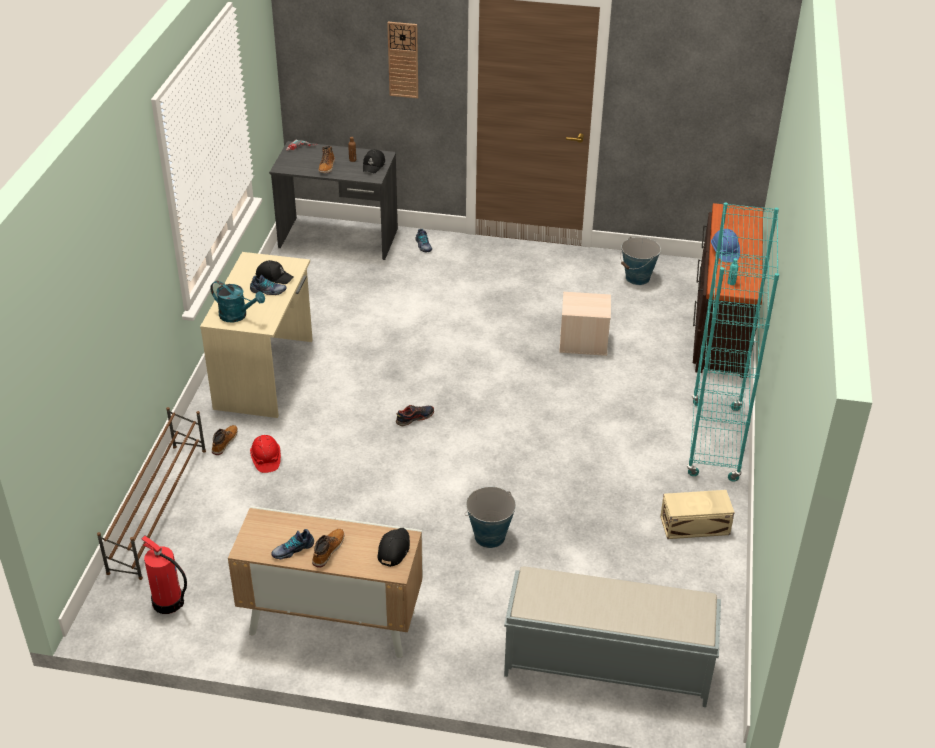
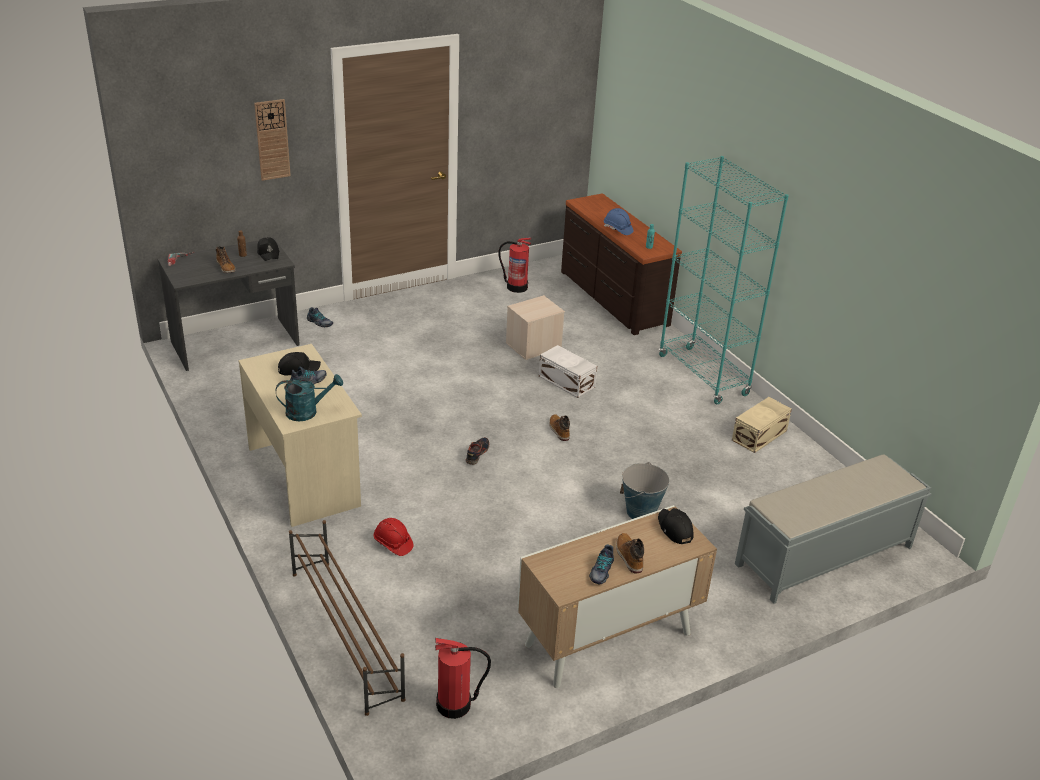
camera: 40 degrees left, 5 degrees down
(224, 442) = (337, 548): boot -> boot (559, 430)
(570, 390) = (566, 382): none -> white storage box
(637, 278) = (516, 287): bucket -> fire extinguisher

